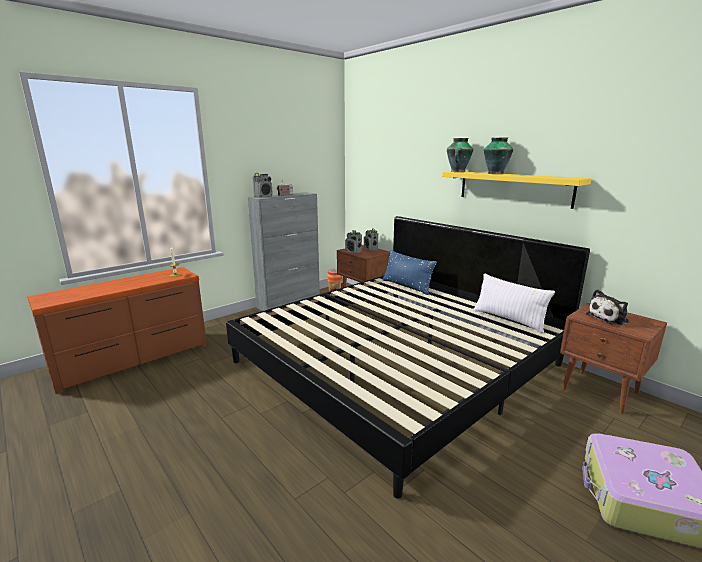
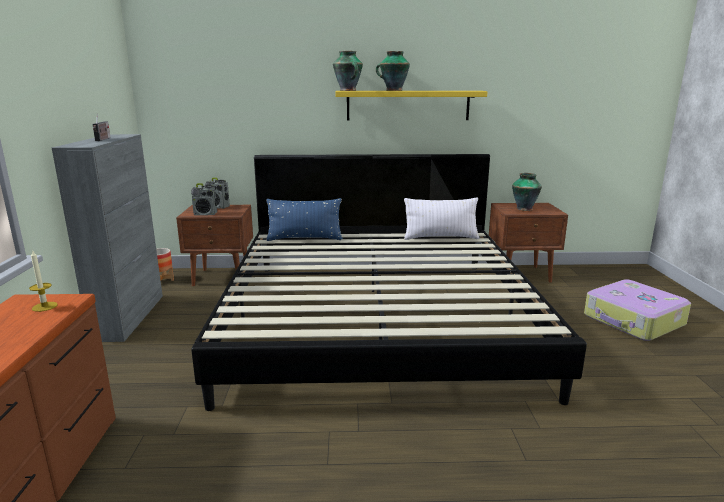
camera: 50 degrees left, 0 degrees up
(263, 196) = (80, 144): radio -> none
(609, 318) = (524, 209): plush toy -> vase

